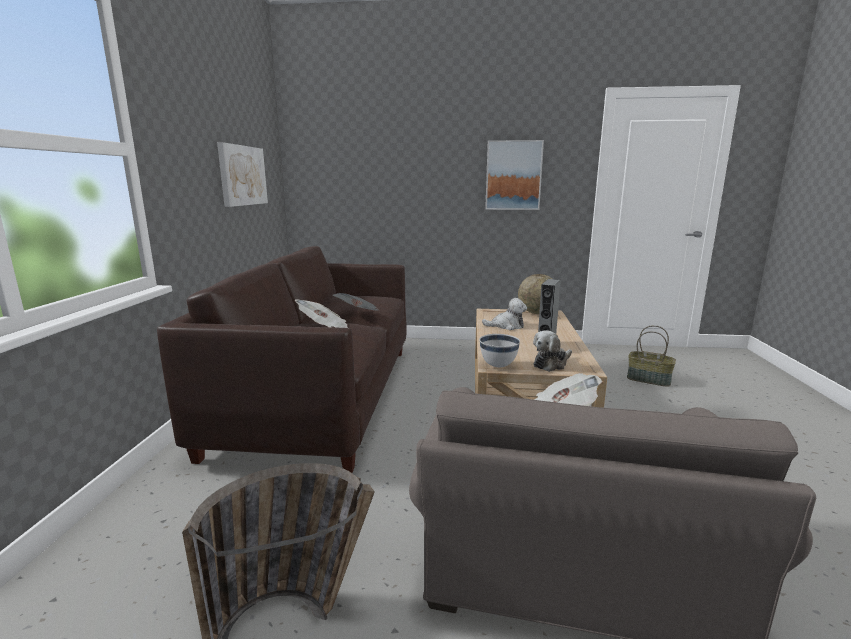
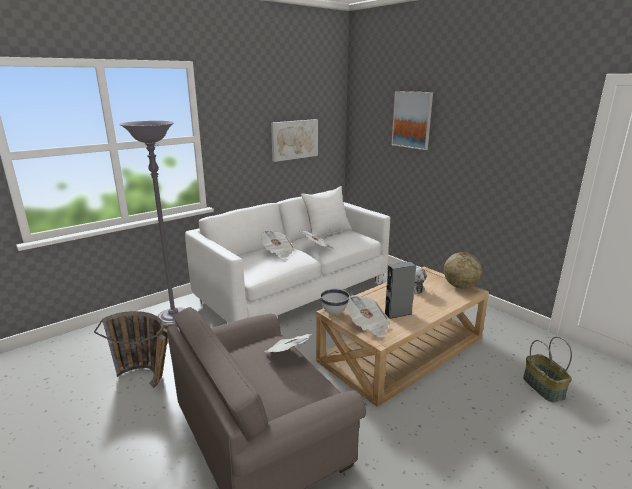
camera: 45 degrees right, 5 degrees up
(182, 507) = (174, 320): none -> grey floor lamp
(322, 395) = (295, 292): brown sofa -> white sofa
(333, 301) = (327, 232): none -> white pillow
(513, 175) = (500, 154): picture -> picture (412, 120)
(551, 364) = (368, 326): plush toy -> newspaper

